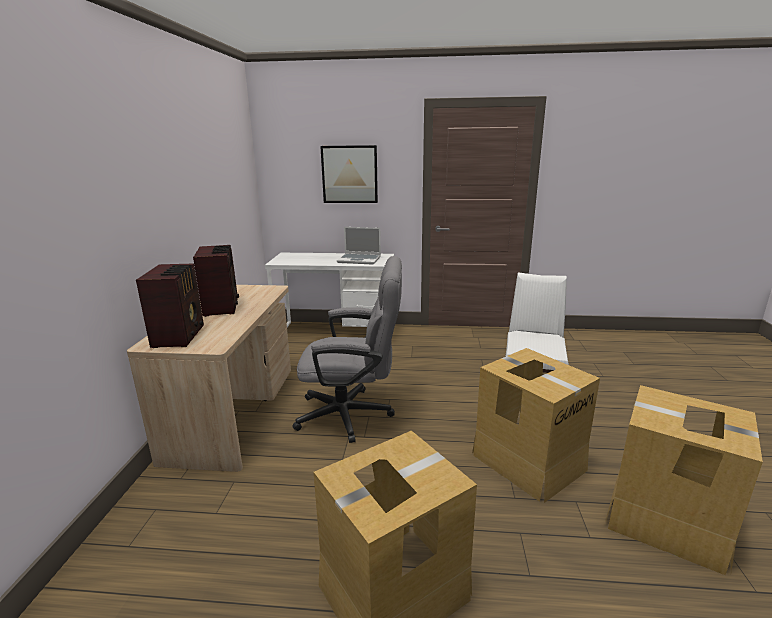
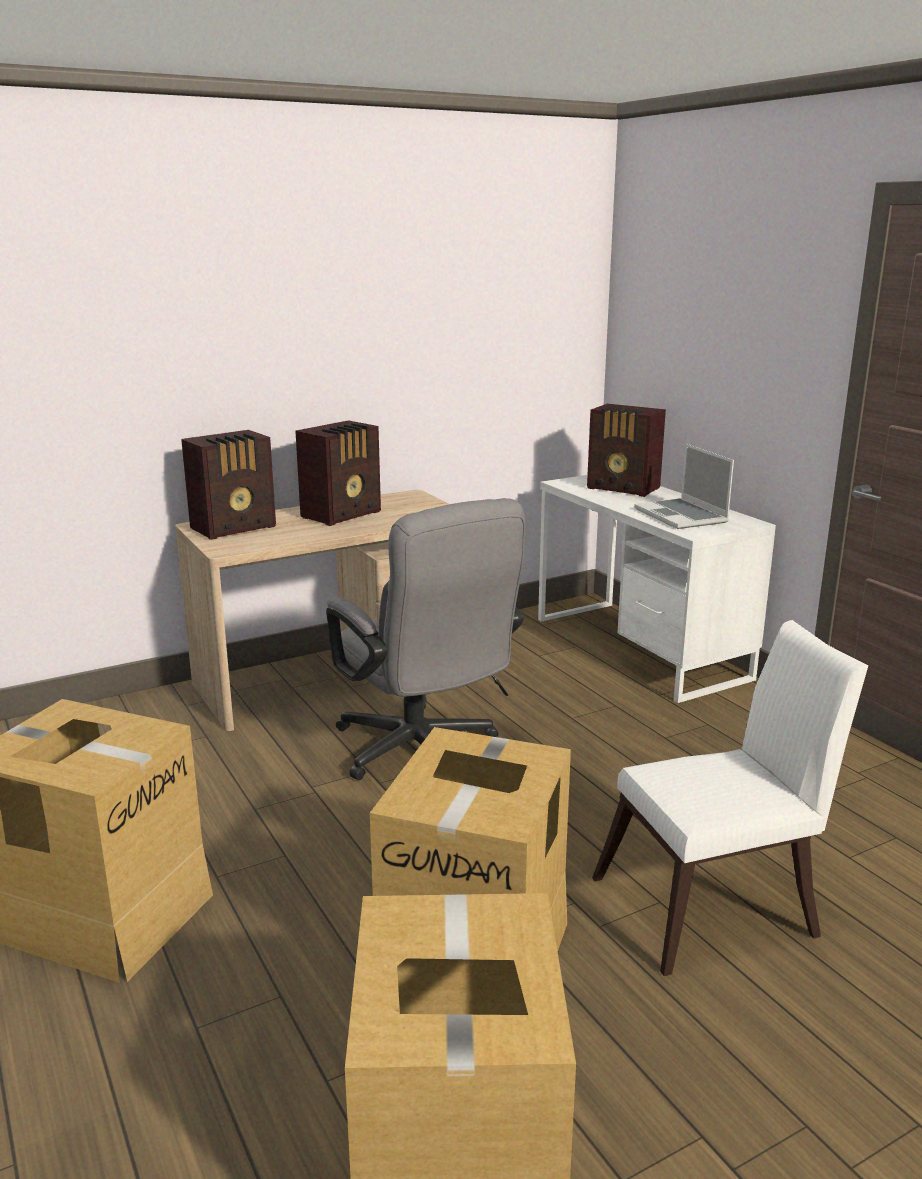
camera: 55 degrees right, 0 degrees up
(308, 257) = (624, 489): none -> radio
(349, 174) = (728, 340): picture -> none

